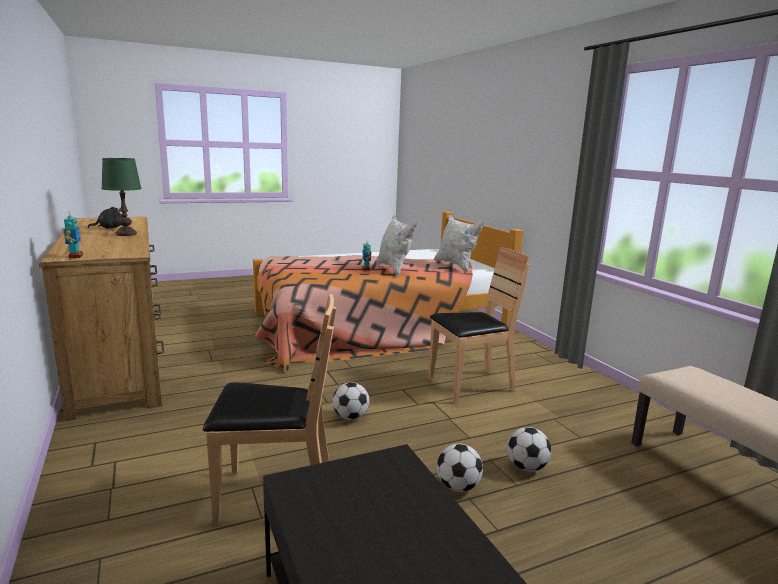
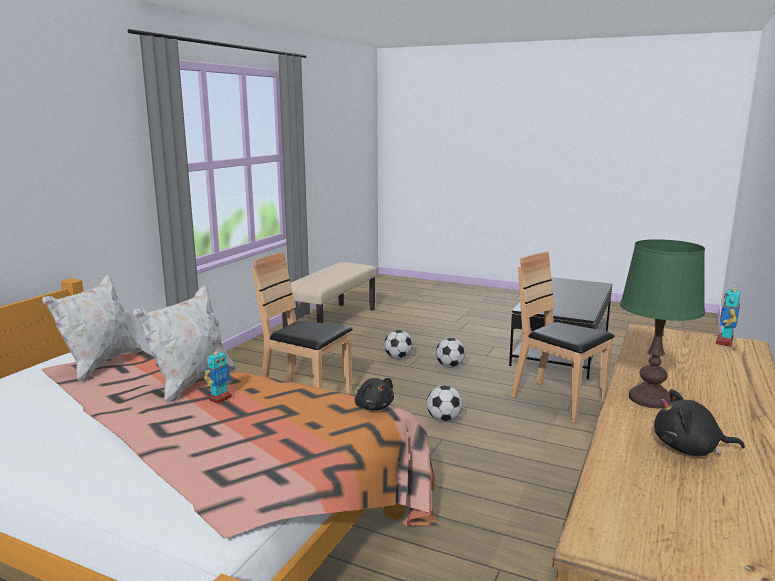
camera: 130 degrees left, 0 degrees up
(296, 282) = (373, 407): none -> black plush toy

